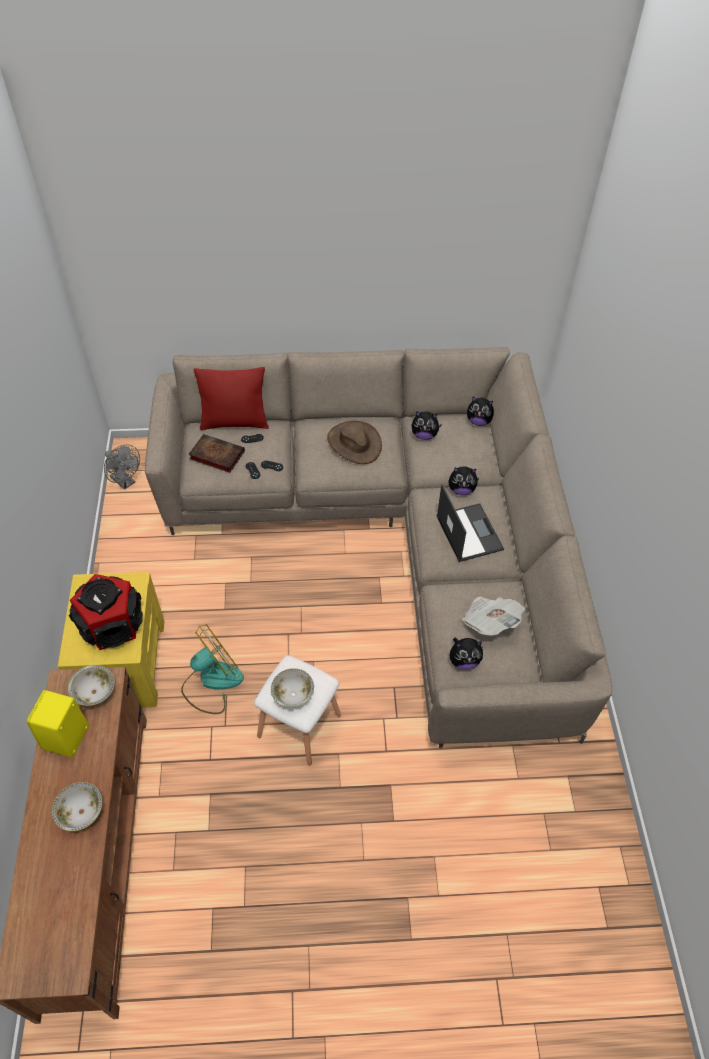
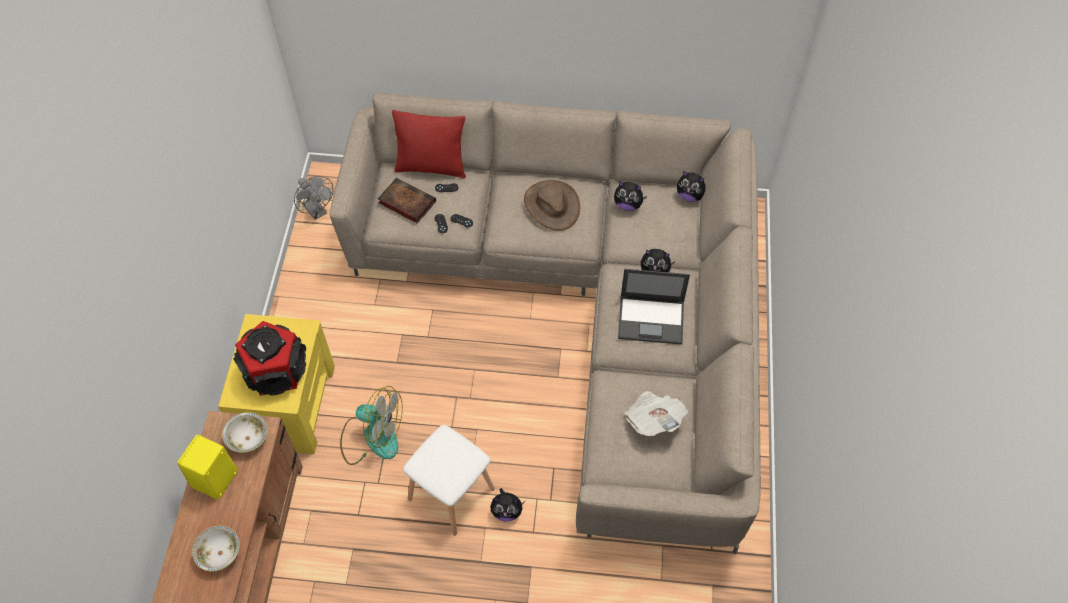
camera: 10 degrees right, 5 degrees up
(212, 682) = (372, 436): fan -> fan turned 45 degrees clockwise
(293, 694) = (441, 466): bowl -> none
(464, 660) = (618, 456): plush toy -> plush toy (507, 511)
(468, 532) = (652, 319): laptop -> laptop turned 105 degrees clockwise

